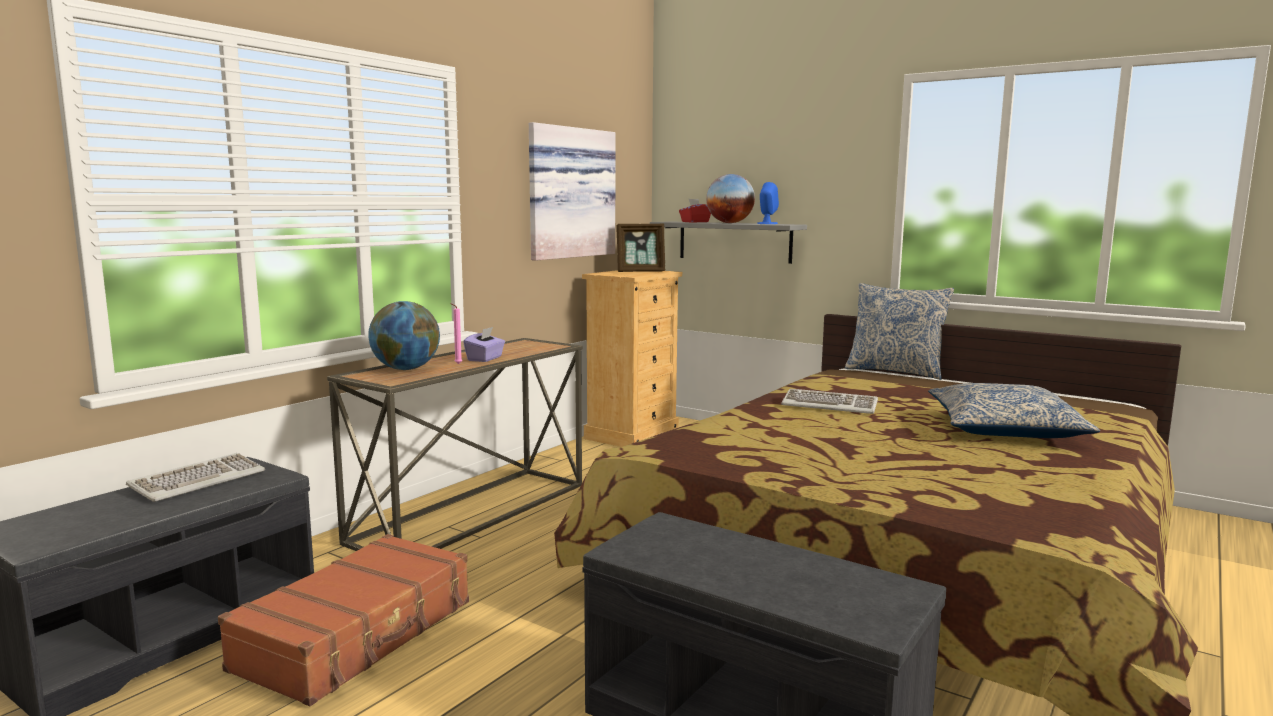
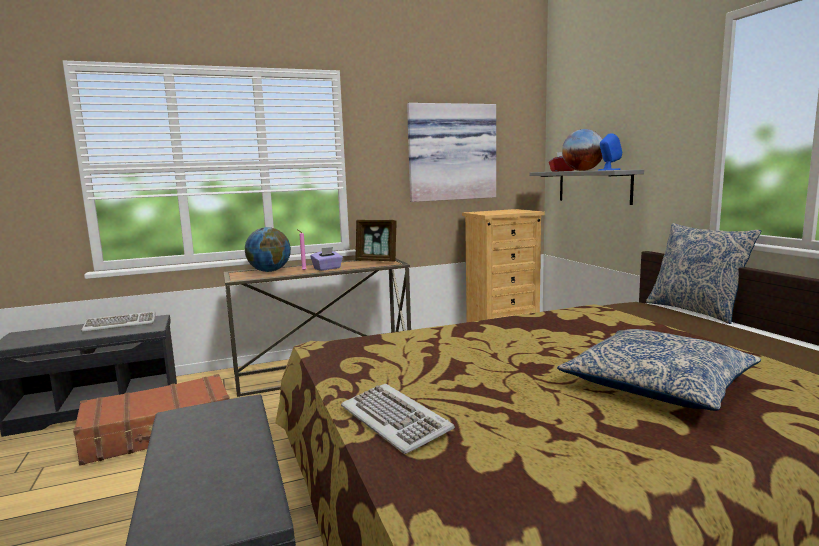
camera: 35 degrees right, 0 degrees up
(641, 271) = (511, 211): picture frame -> picture frame (376, 261)
(829, 405) = (532, 333): keyboard -> keyboard (396, 420)

